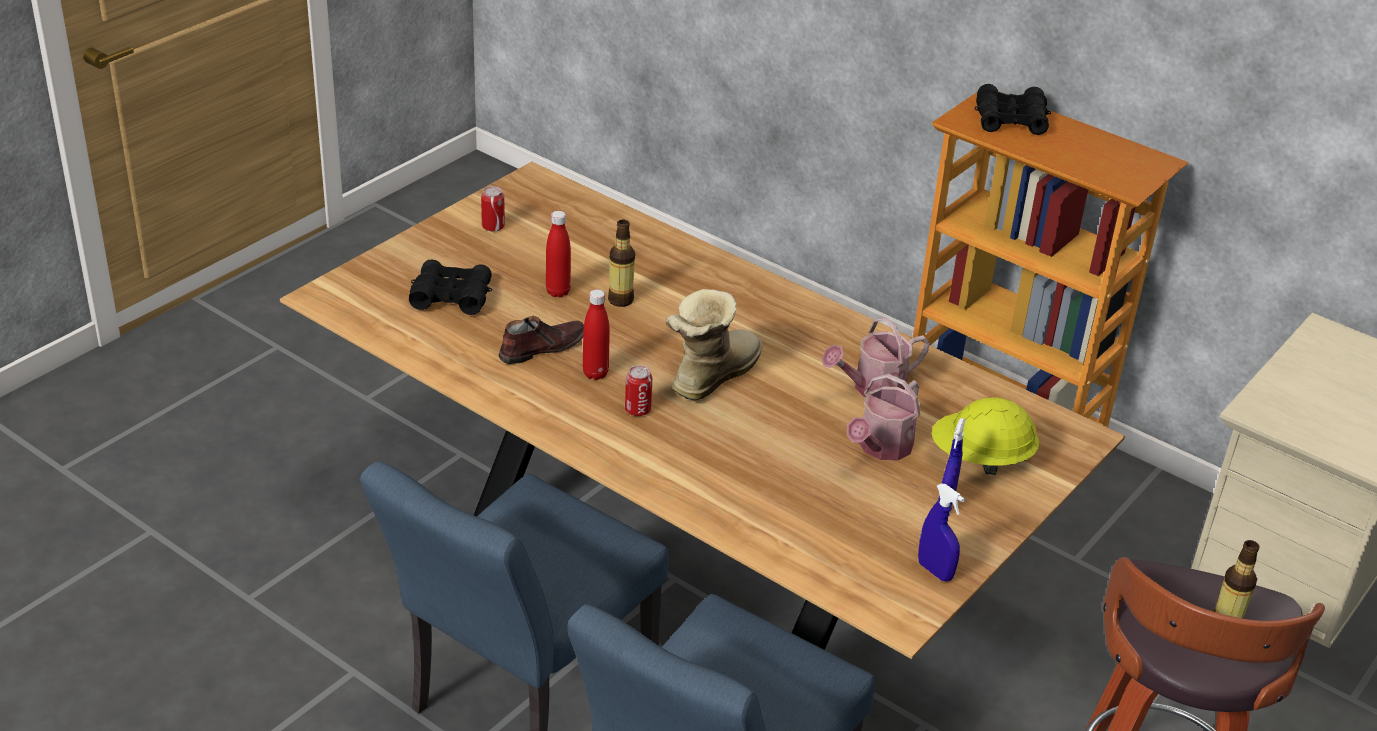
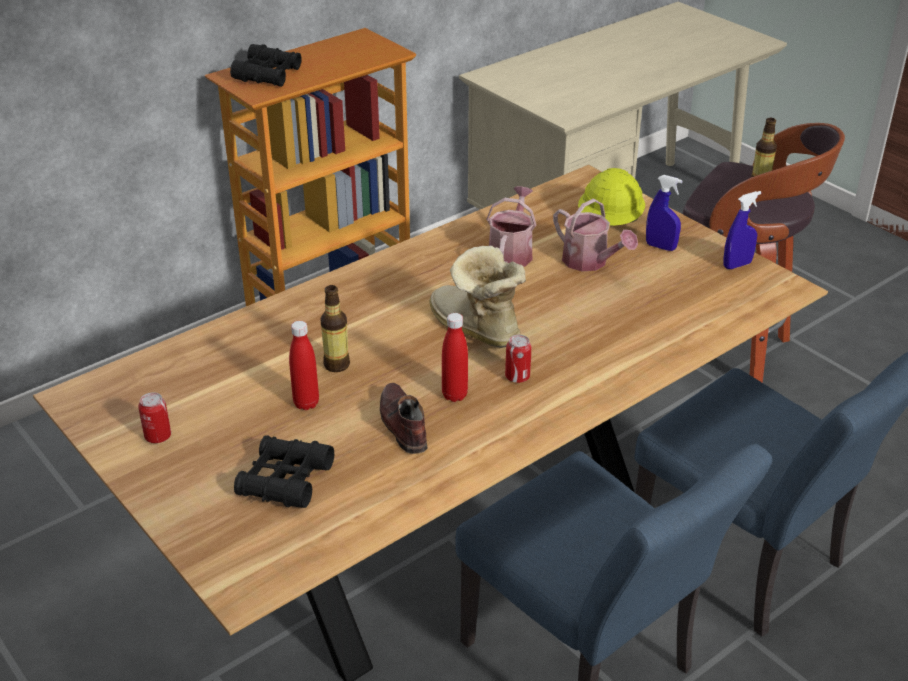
camera: 75 degrees left, 0 degrees up
(873, 388) = (511, 252): watering can -> watering can turned 150 degrees counterclockwise

